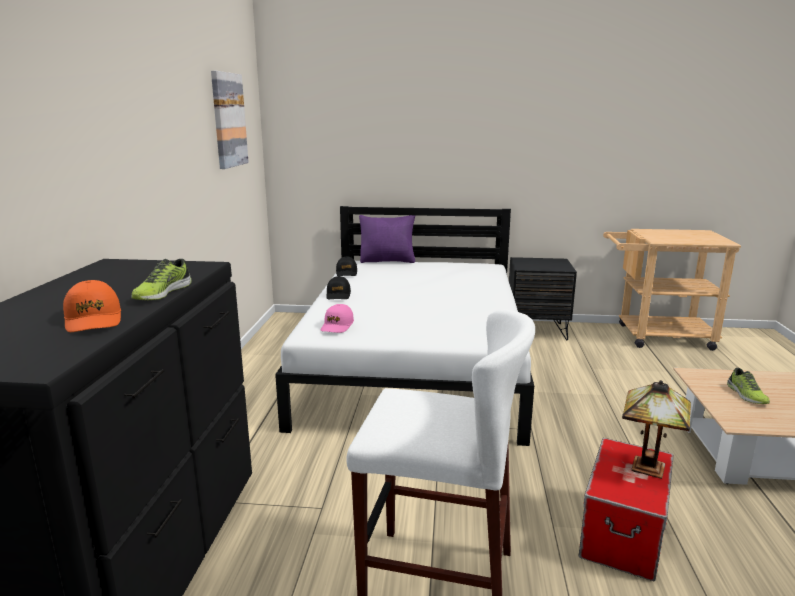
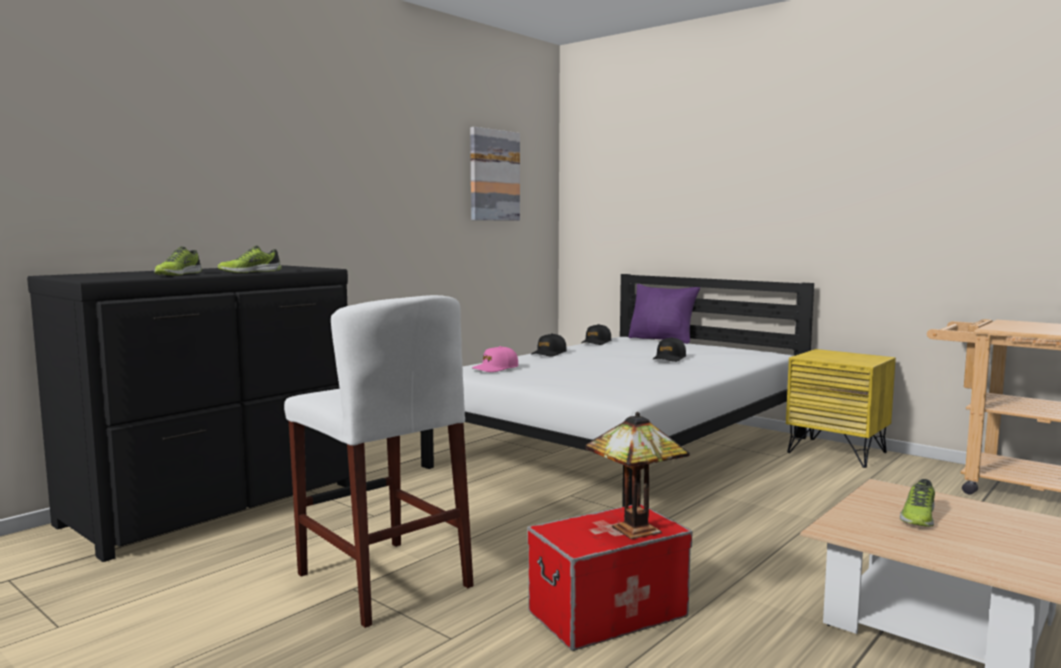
camera: 35 degrees right, 10 degrees down
(94, 319) = (177, 274): orange cap -> shoe
(441, 285) = (669, 358): none -> black cap
(536, 330) = (837, 452): black nightstand -> yellow nightstand

